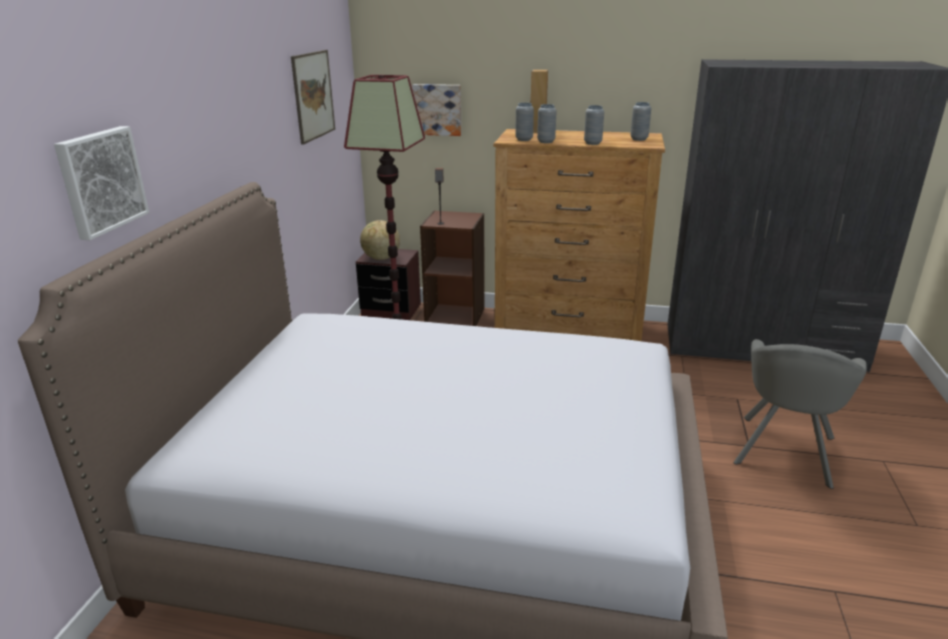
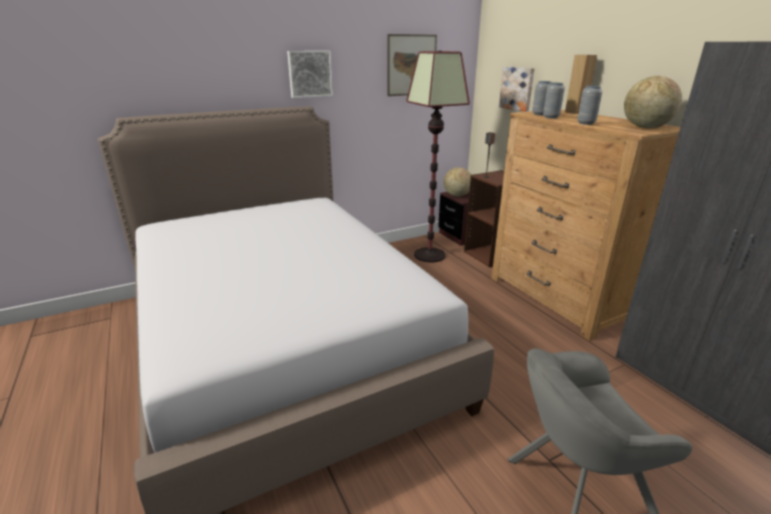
camera: 50 degrees right, 0 degrees up
(100, 181) = (180, 78): picture -> picture (310, 74)
(639, 139) = (645, 128): grey vase -> globe

